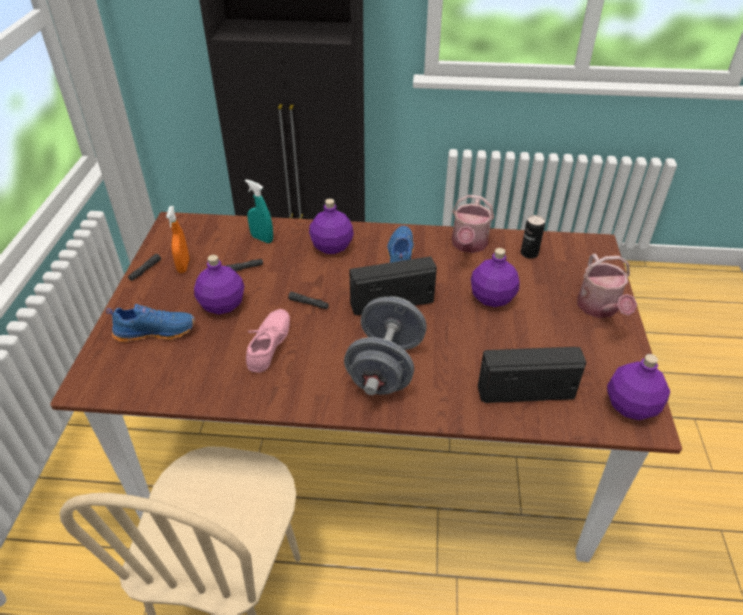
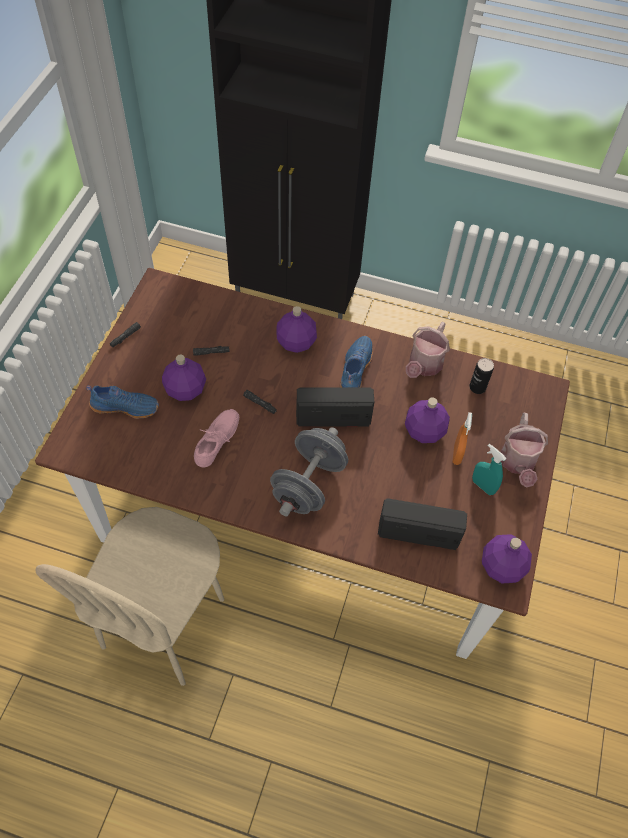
camera: 10 degrees right, 15 degrees up
(183, 266) = (159, 339): orange spray bottle -> orange spray bottle (457, 455)
(262, 239) = (234, 320): turquoise spray bottle -> turquoise spray bottle (483, 486)

